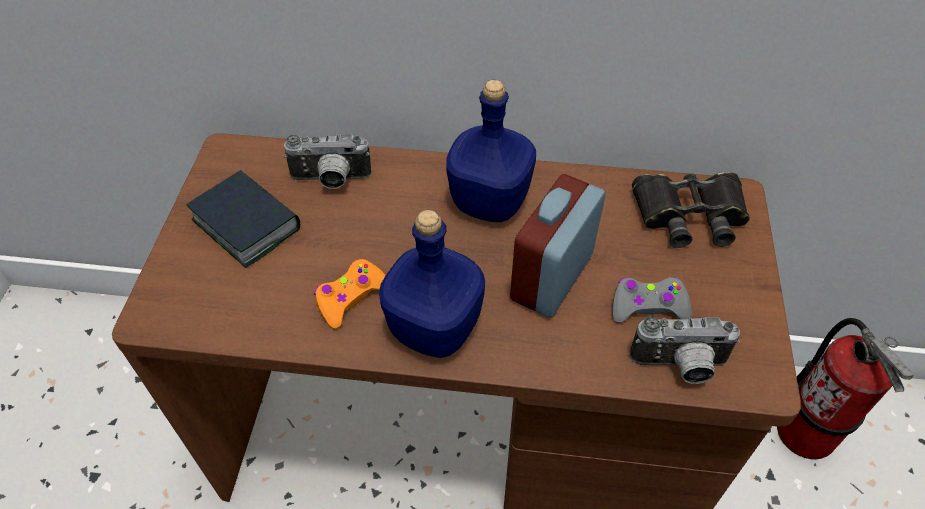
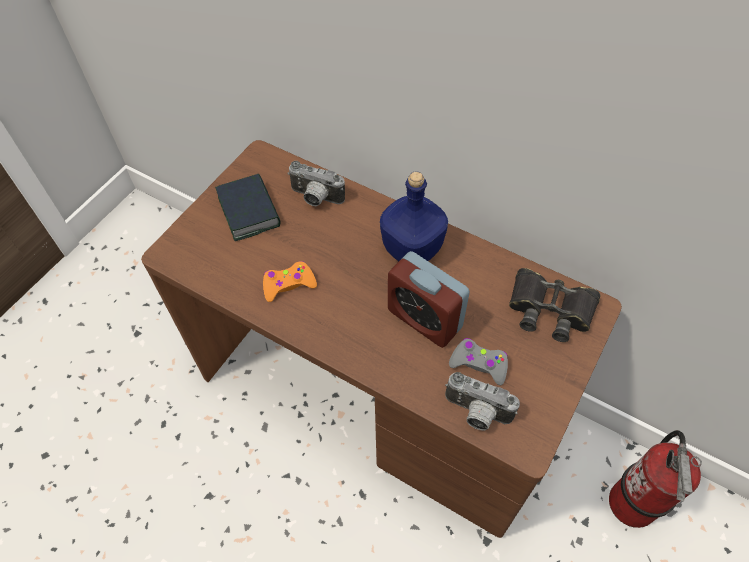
camera: 25 degrees right, 5 degrees up
(435, 327) = (330, 324): blue bottle -> none
(551, 277) = (424, 319): alarm clock -> alarm clock turned 105 degrees counterclockwise

